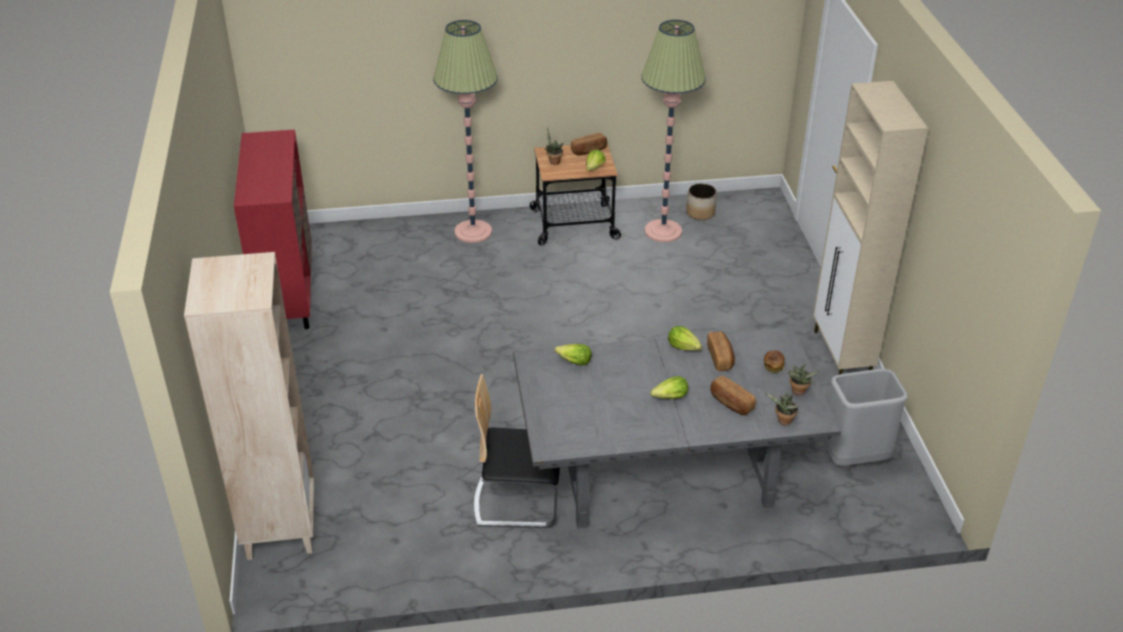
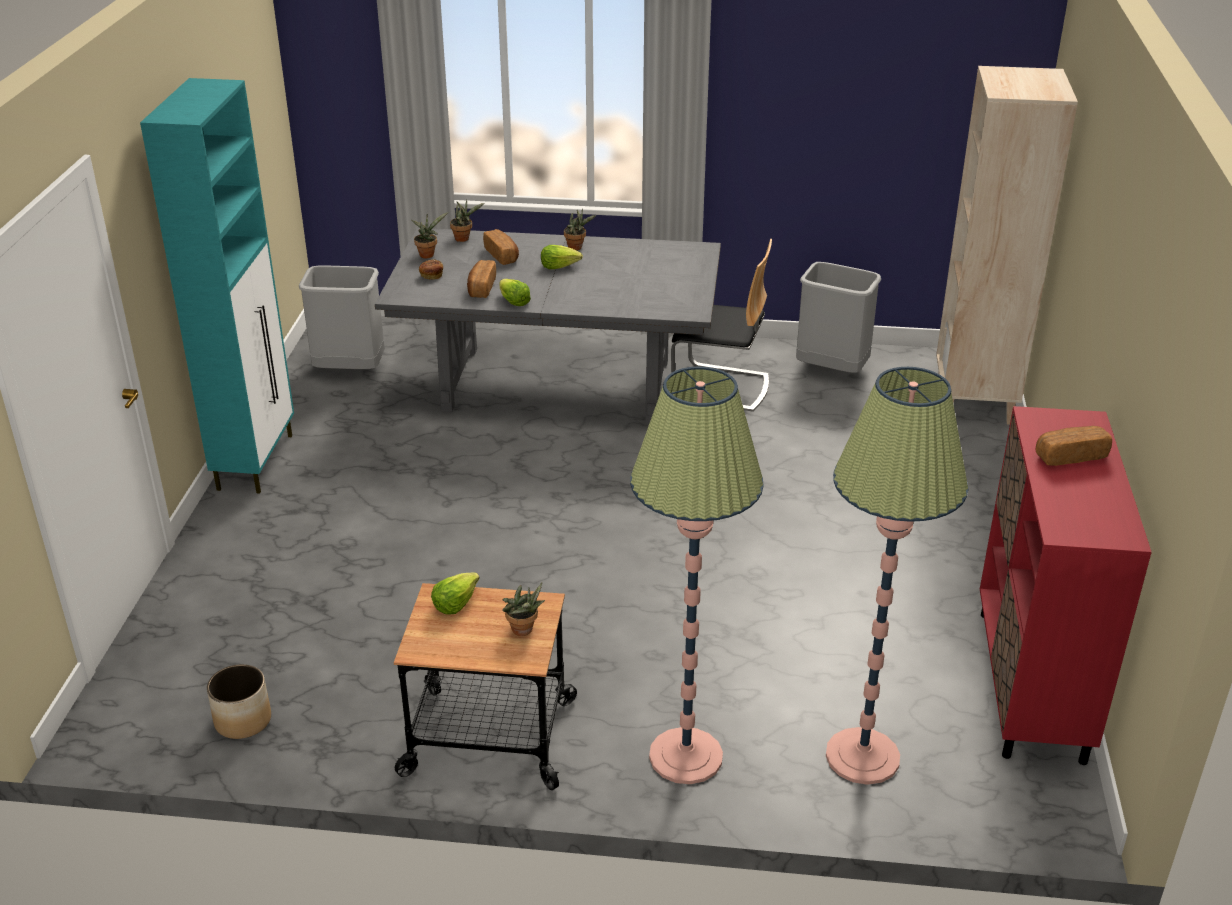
camera: 165 degrees left, 5 degrees down
(415, 545) = (832, 370): none -> grey trash can
(574, 362) = (644, 304): lettuce -> none
(589, 151) = (441, 645): bread -> bread (1070, 456)
(663, 231) = (339, 692): floor lamp -> floor lamp (862, 756)
(668, 428) = (577, 247): none -> potted plant
(841, 355) = (256, 461): beige cabinet -> turquoise cabinet

